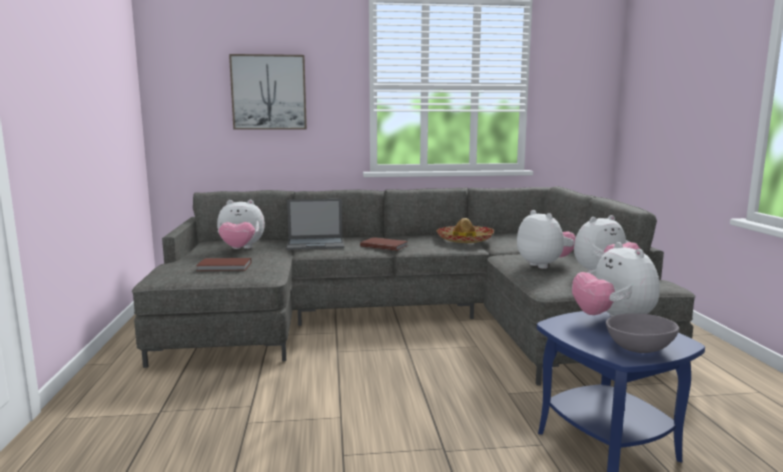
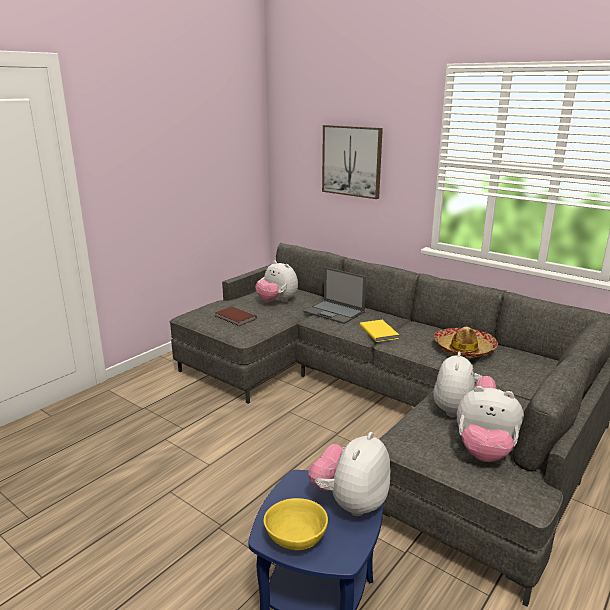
camera: 45 degrees right, 10 degrees up
(384, 246) = (379, 332): brown book -> yellow book
(640, 348) = (297, 539): grey bowl -> yellow bowl

